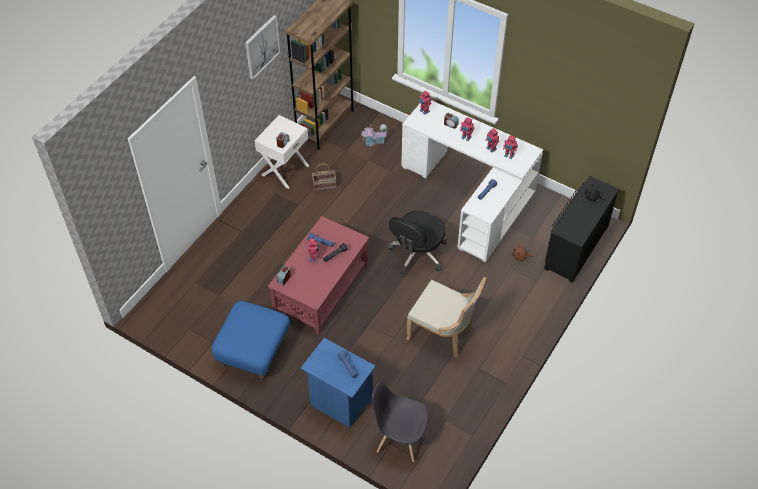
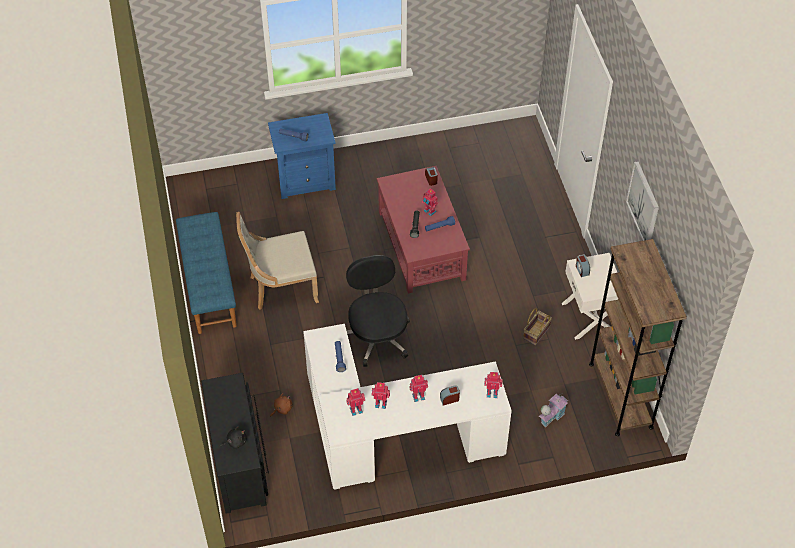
camera: 135 degrees right, 0 degrees up
(253, 352) = (411, 164): blue ottoman -> none
(399, 440) = (234, 191): grey chair -> none
(491, 375) = (208, 285): none -> blue bench

